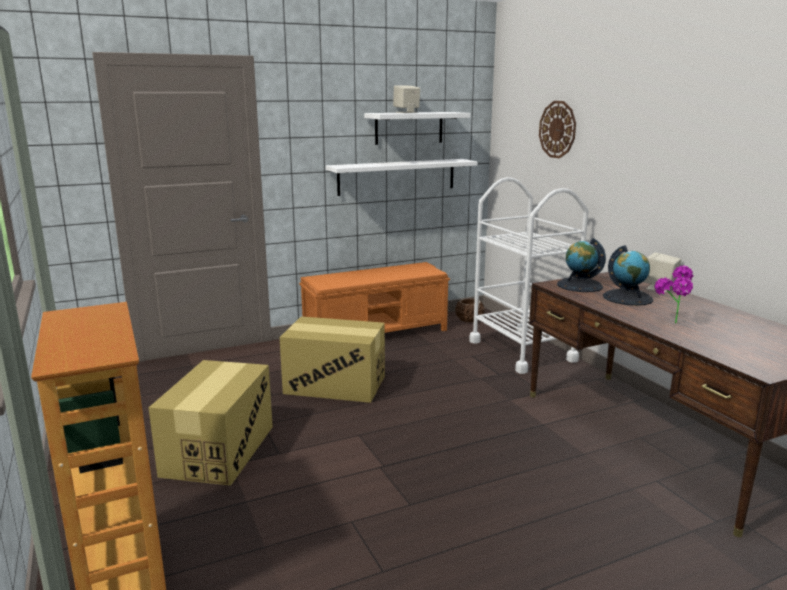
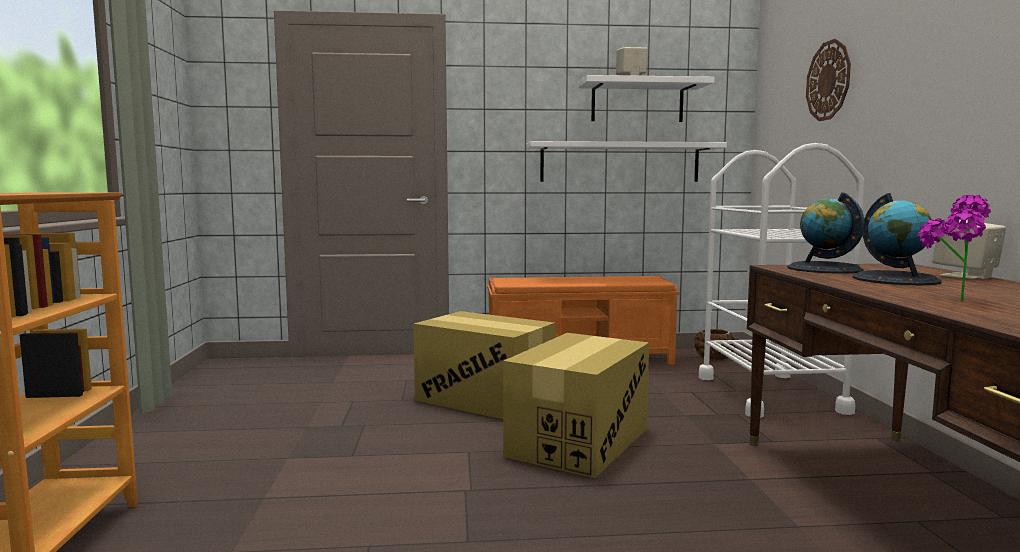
camera: 20 degrees right, 10 degrees down
(219, 450) = (289, 442): cardboard box -> cardboard box (579, 442)

